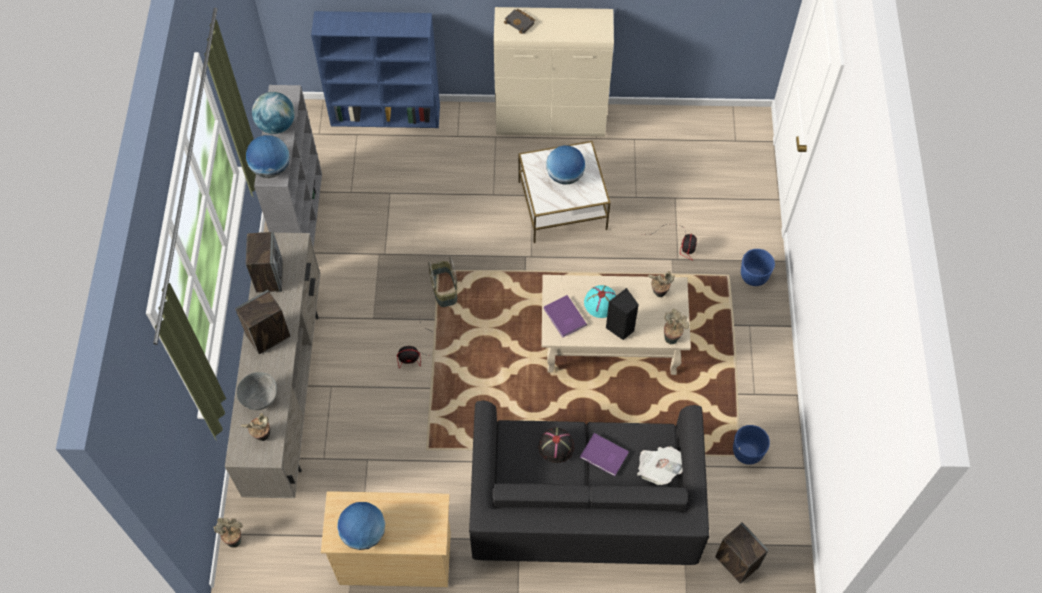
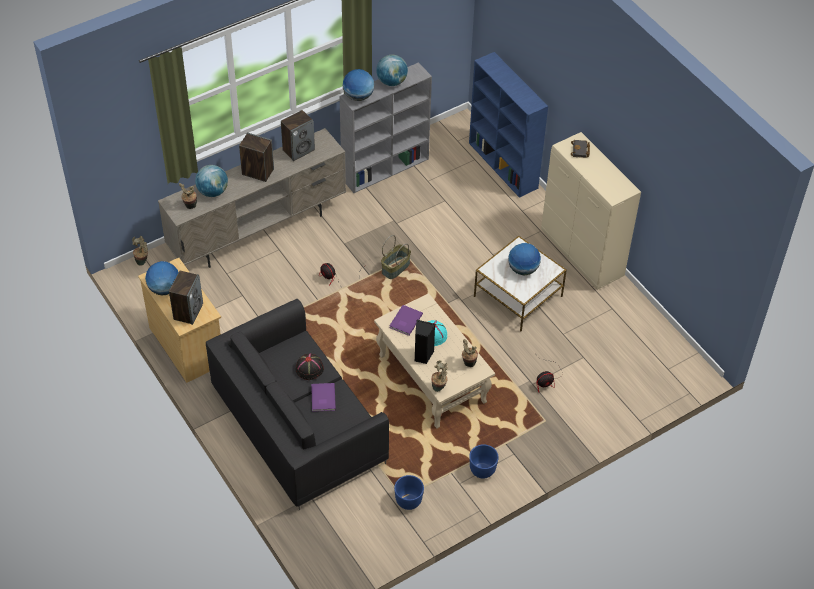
camera: 55 degrees right, 10 degrees down
(260, 399) = (213, 191): grey bowl -> globe
(658, 468) = (336, 432): newspaper -> none
(736, 562) = (319, 534): speaker -> speaker (188, 311)
(753, 276) = (557, 436): blue planter -> blue planter (482, 470)

